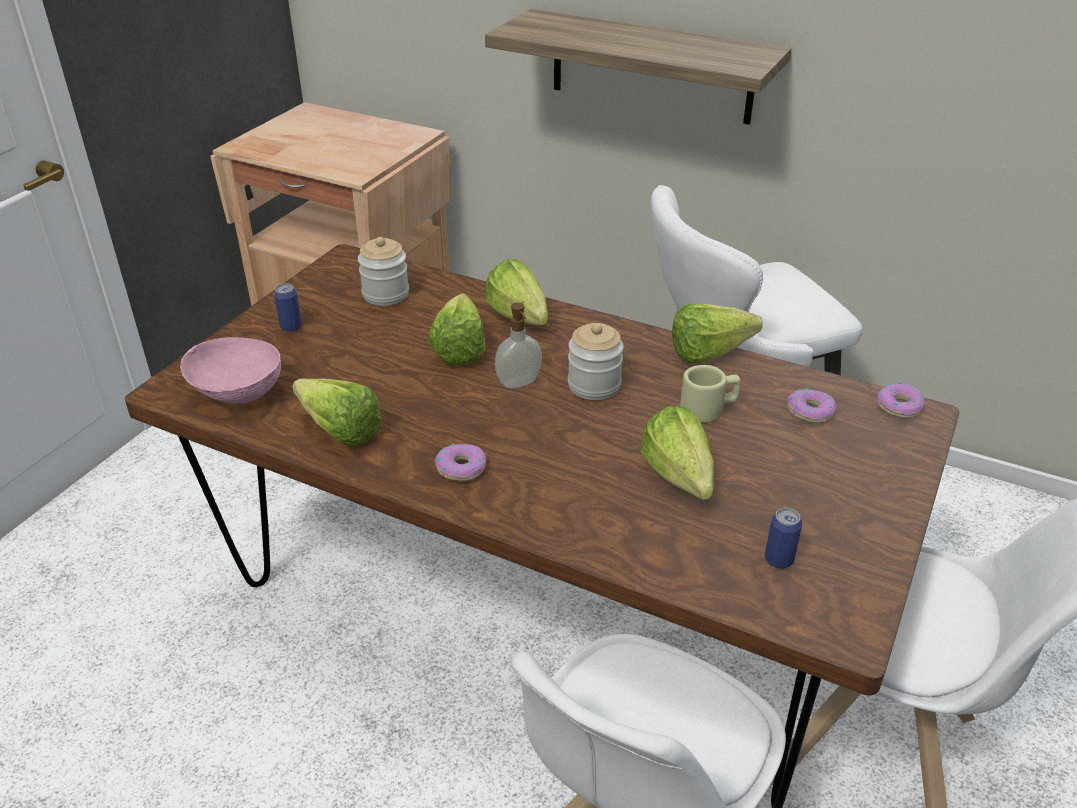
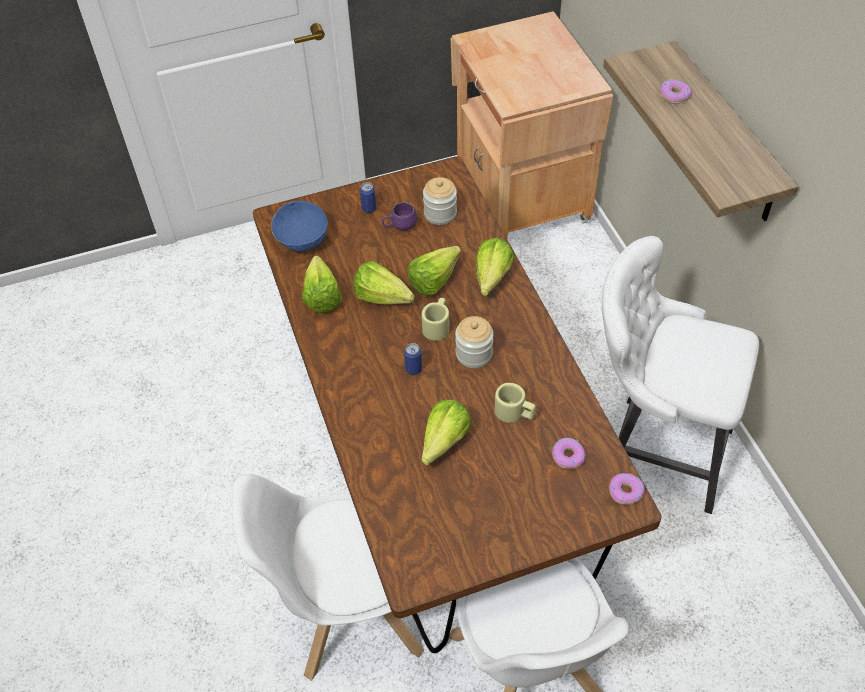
camera: 45 degrees right, 15 degrees up
(236, 393) = (301, 239): pink bowl -> blue bowl
(351, 325) = (399, 226): none -> purple mug
(461, 468) = (350, 359): donut -> donut (674, 95)
(519, 383) = (437, 325): soap dispenser -> beige mug
(716, 353) = (570, 380): lettuce -> lettuce (386, 300)
(778, 560) = (430, 522): can -> can (413, 369)

